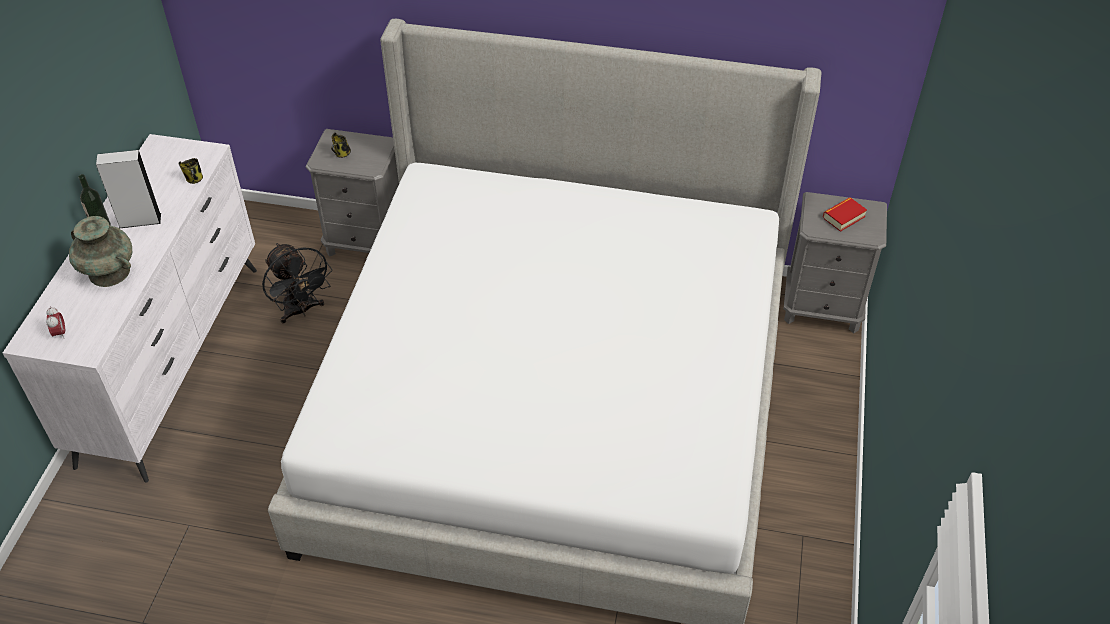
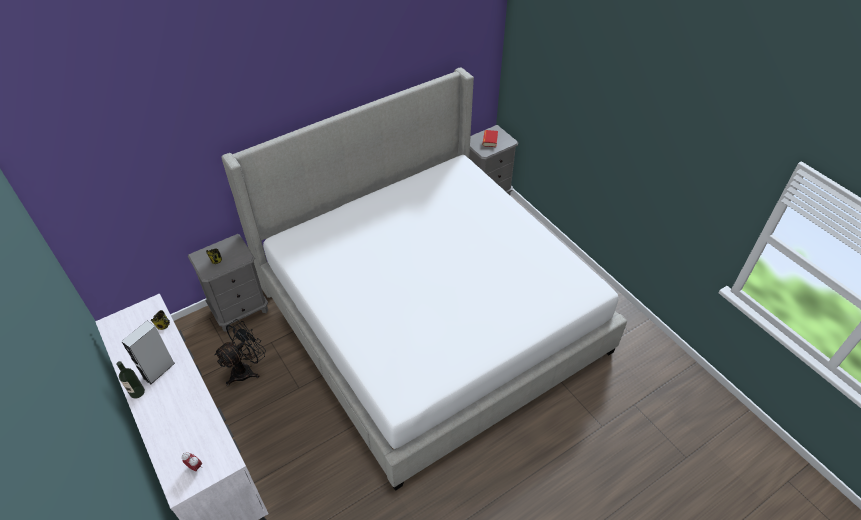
camera: 45 degrees left, 0 degrees up
(109, 272) = (180, 411): turquoise vase -> none
(301, 311) = (246, 369): black fan -> black fan turned 60 degrees counterclockwise

